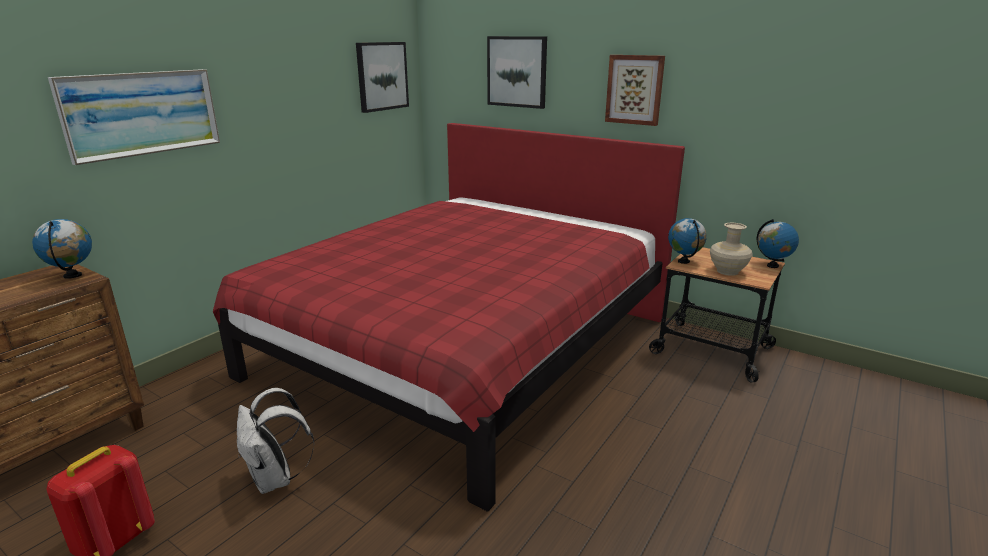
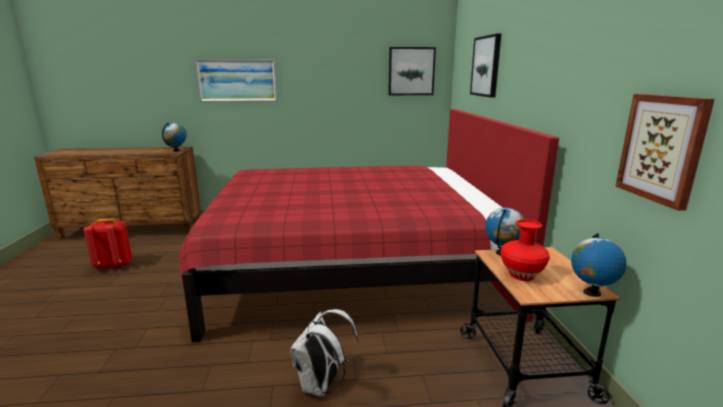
camera: 50 degrees right, 5 degrees down
(275, 479) = (175, 275): white backpack -> white backpack (322, 385)
(634, 89) = (540, 78): picture -> picture (662, 148)
(727, 271) = (521, 275): beige vase -> red vase

